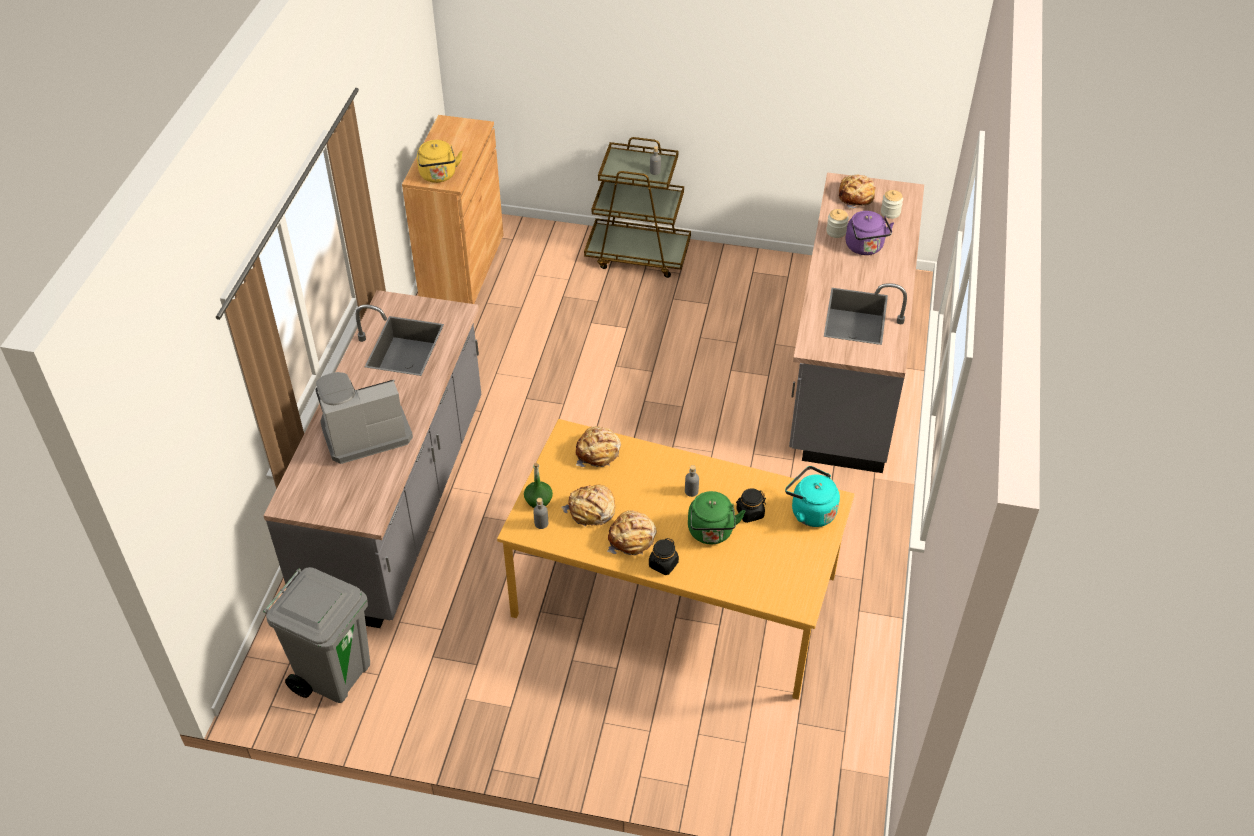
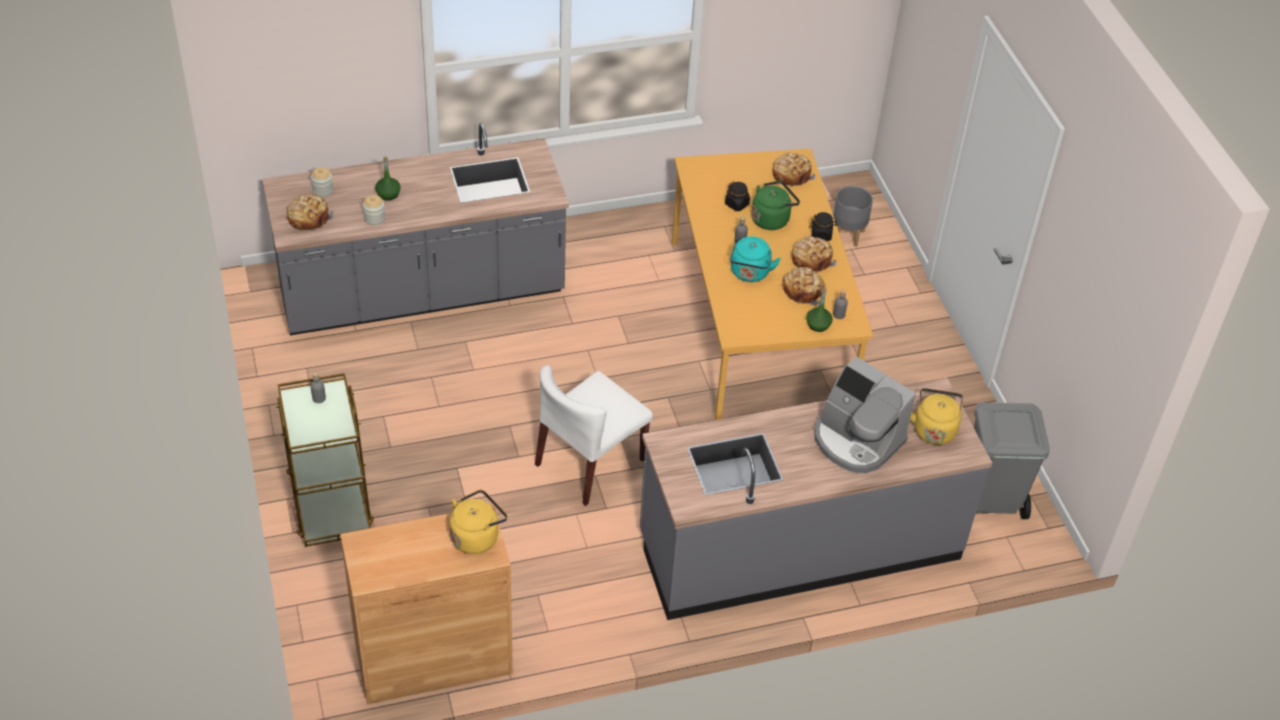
camera: 120 degrees left, 0 degrees up
(332, 492) = (934, 429): none -> yellow kettle
(579, 405) = (590, 463): none -> white chair
(598, 452) = (741, 308): bread -> bread (791, 174)
(770, 751) = (848, 235): none -> grey planter
(810, 512) = (711, 174): turquoise kettle -> turquoise kettle (749, 274)
(865, 248) = (388, 194): purple kettle -> green bottle

